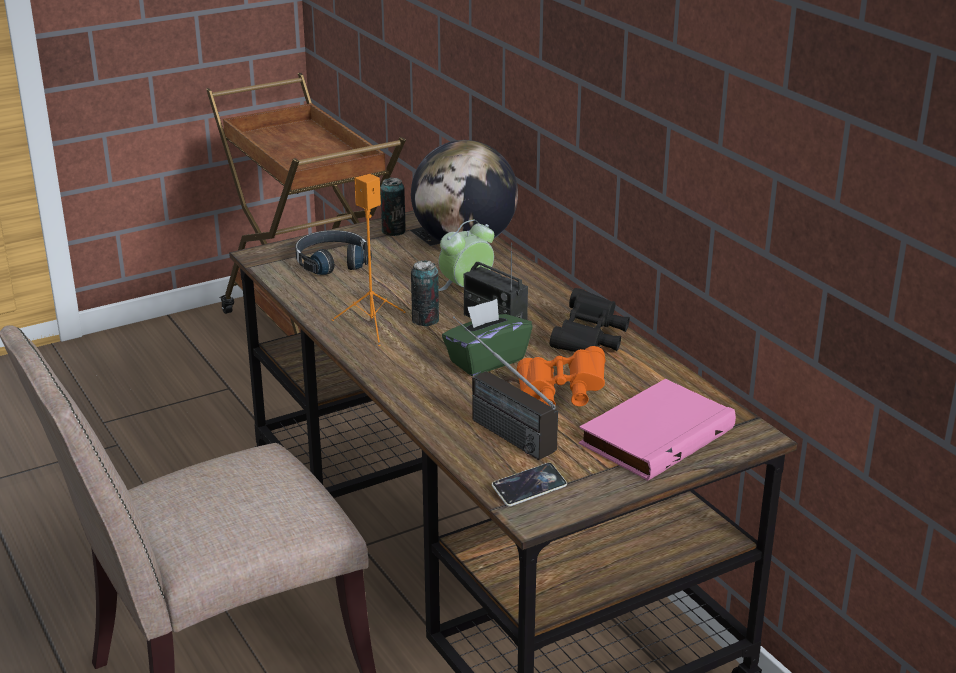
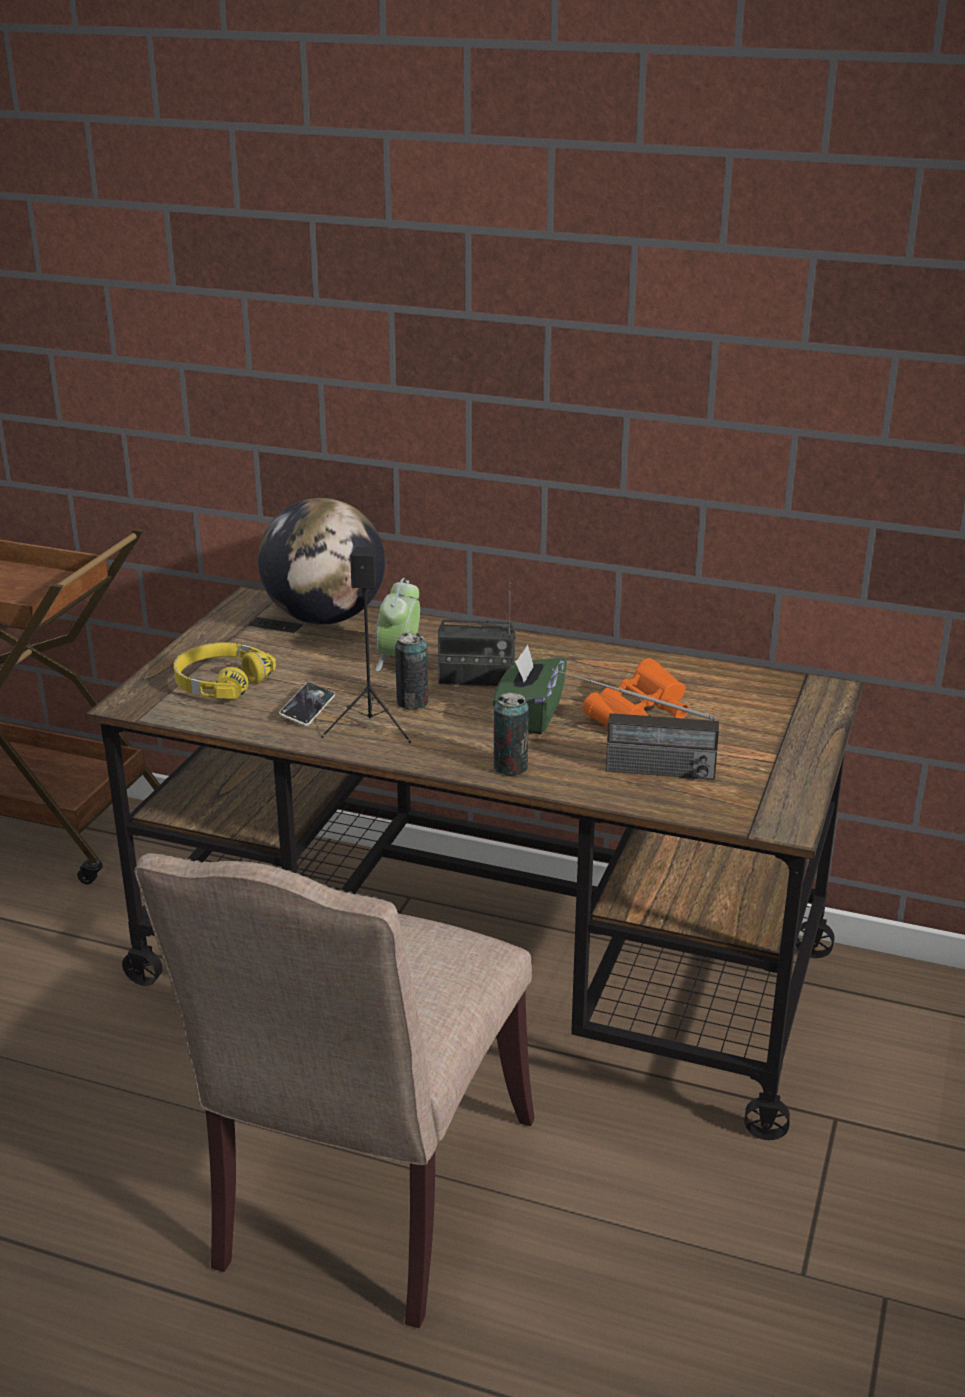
camera: 40 degrees left, 0 degrees up
(331, 262) = (220, 682): black headphones -> yellow headphones
(372, 326) = (371, 727): orange speaker -> black speaker
(393, 231) = (234, 631): can -> can (510, 767)
(529, 488) = (747, 806): phone -> phone (307, 708)
(589, 340) = (583, 664): black binoculars -> none
(654, 435) = (762, 720): pink book -> none

